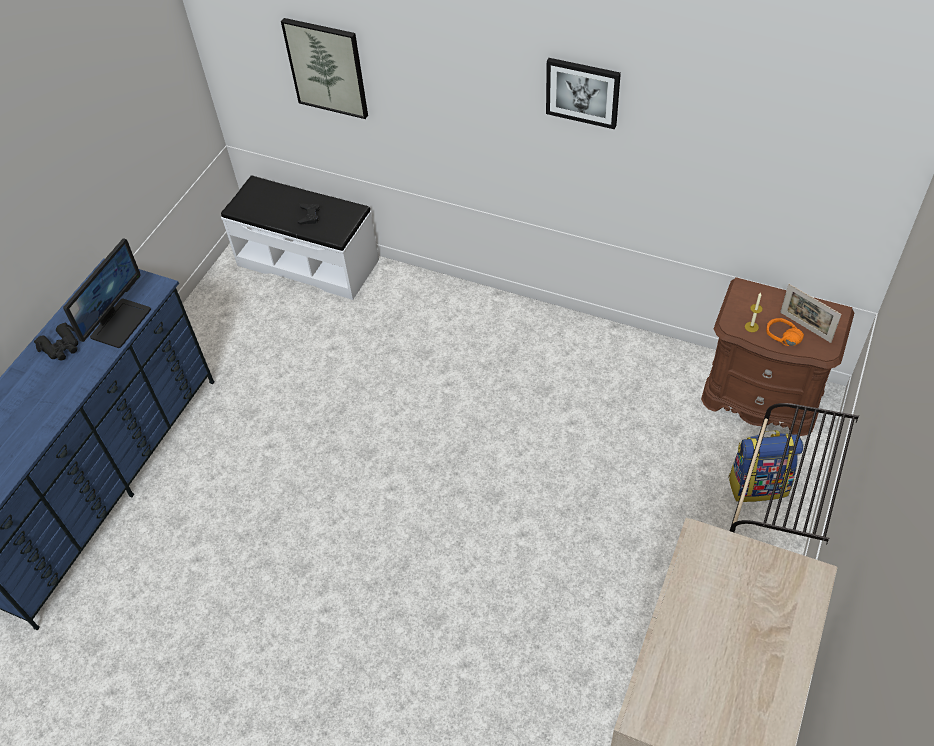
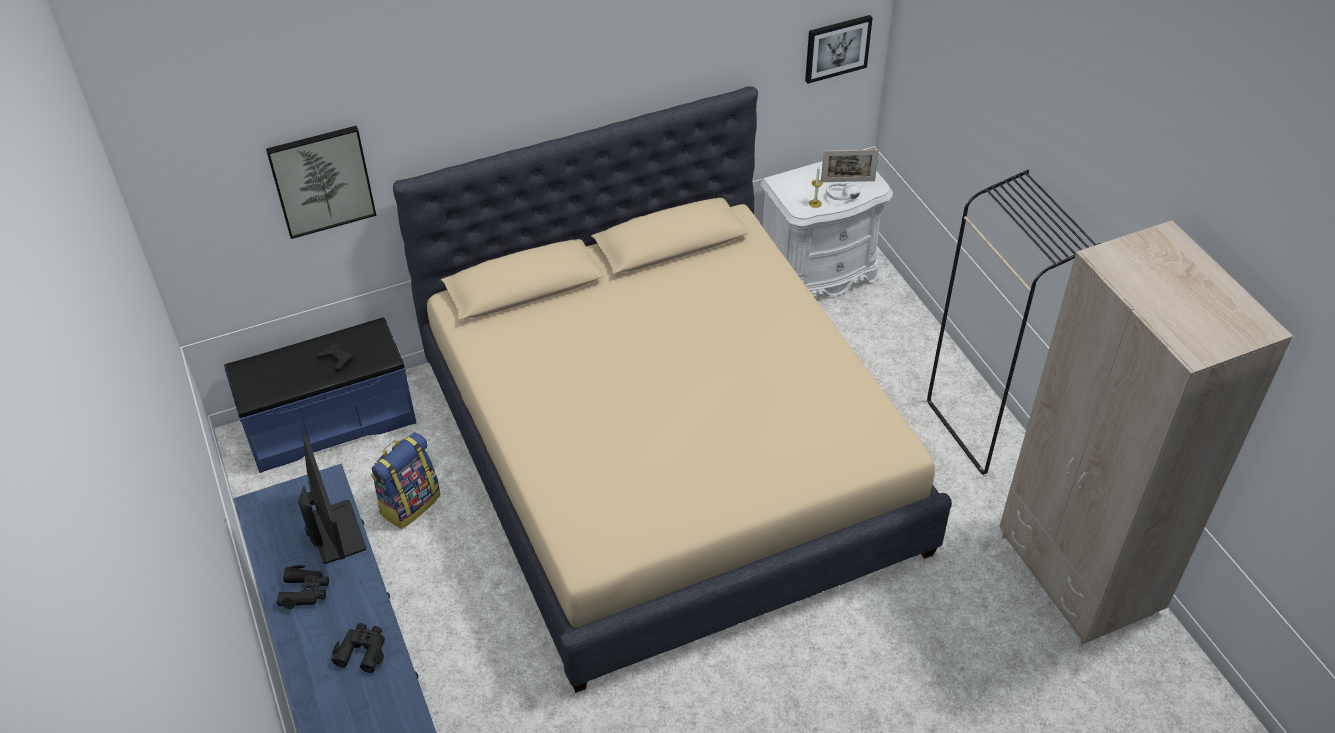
camera: 50 degrees left, 5 degrees down
(38, 410) = (362, 650): none -> black binoculars
(308, 262) = (330, 422): white bench -> blue bench
(473, 448) = (667, 455): none -> beige bed
(583, 92) = (604, 72): picture -> picture (837, 48)
(758, 485) = (887, 331): backpack -> backpack (409, 503)
(762, 397) = (821, 273): brown nightstand -> white nightstand
(780, 340) = (843, 200): orange headphones -> white headphones

